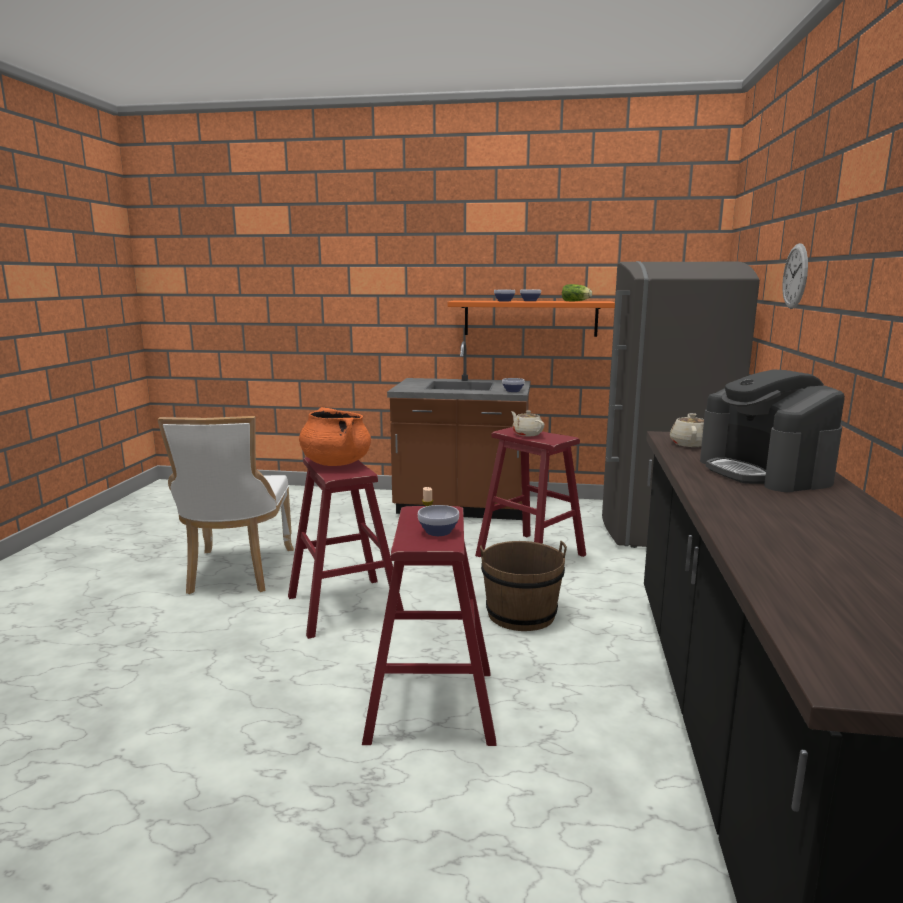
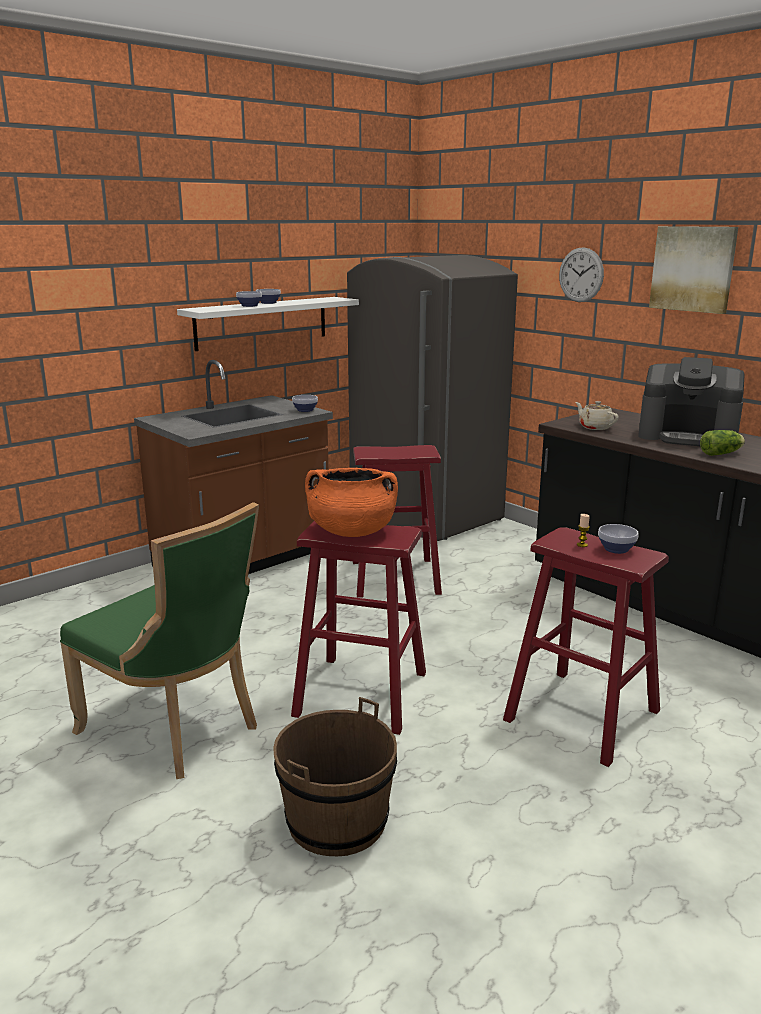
camera: 50 degrees left, 5 degrees up
(237, 572) = (176, 729): white chair -> green chair
(521, 614) = (489, 624): brown bucket -> brown bucket (337, 821)
(527, 434) = (389, 452): beige teapot -> none
(530, 318) = (262, 323): orange shelf -> white shelf
(576, 301) = (316, 300): lettuce -> lettuce (722, 453)
(860, 259) = (693, 269): none -> picture

